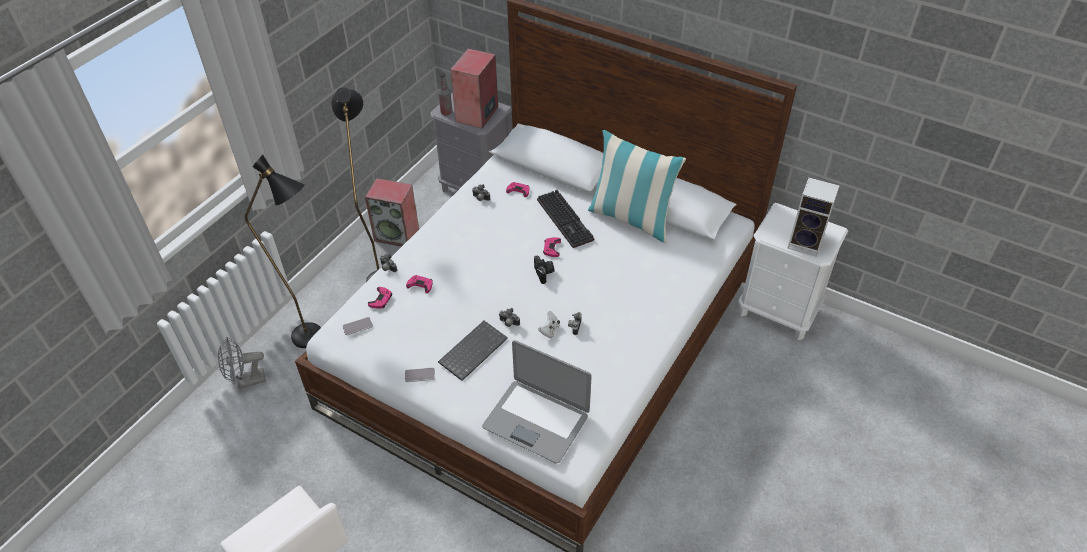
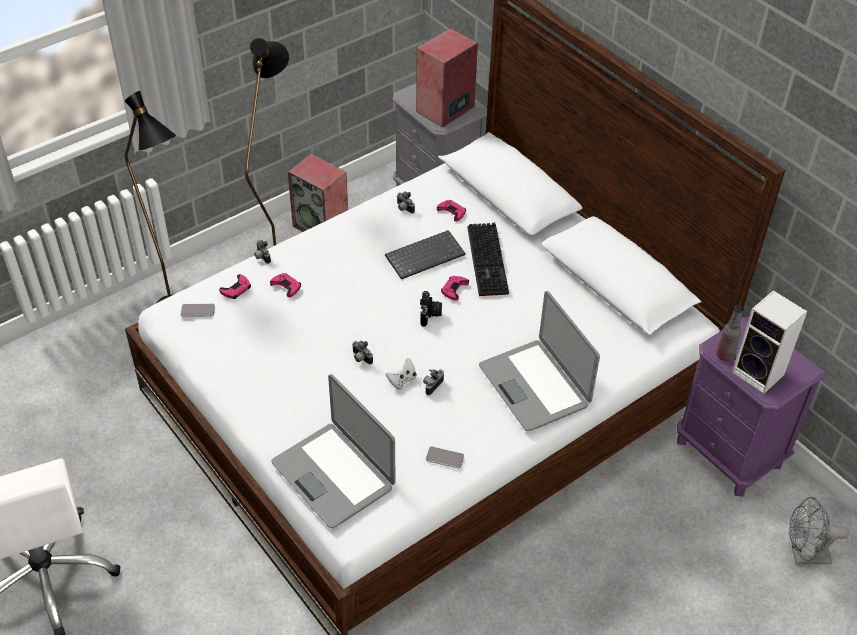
camera: 20 degrees right, 0 degrees up
(246, 381) = (88, 339): grey fan -> grey fan (804, 556)
(419, 375) = (235, 384): phone -> phone (445, 458)
(446, 112) = (411, 98): bottle -> bottle (724, 355)
(473, 350) = (306, 375): keyboard -> keyboard (425, 255)
(631, 219) = (566, 282): pillow -> none
(650, 302) = (535, 385): none -> laptop
(778, 311) = (729, 453): white nightstand -> purple nightstand

